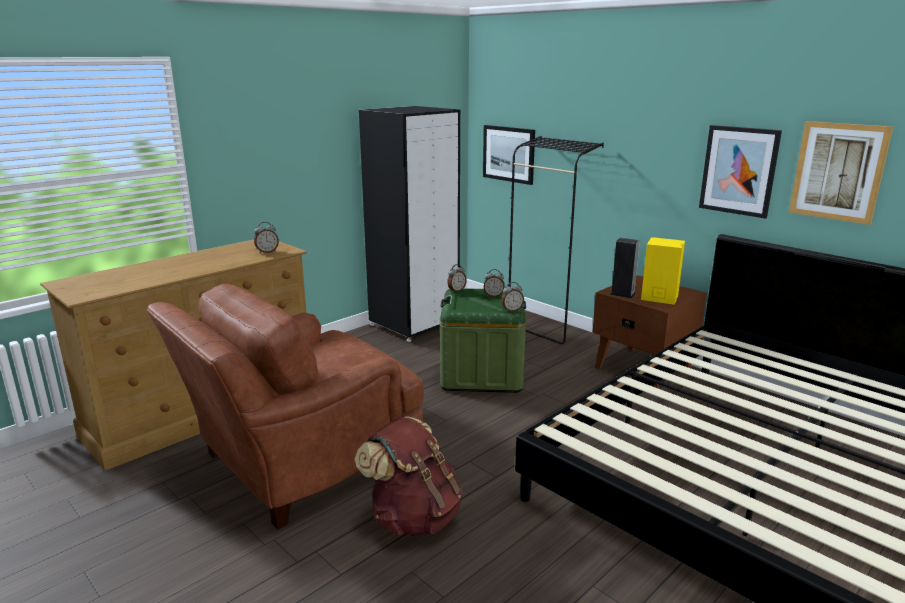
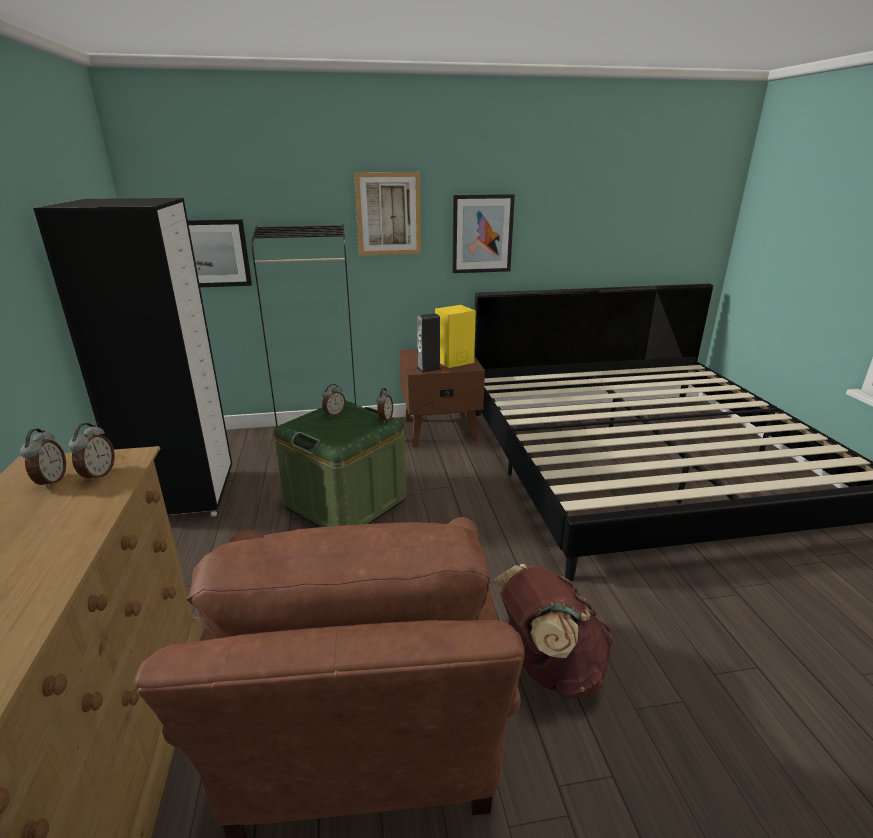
camera: 55 degrees left, 5 degrees up
(456, 290) = (293, 425): alarm clock -> alarm clock (51, 481)
(838, 171) = (557, 223): picture -> picture (388, 214)

